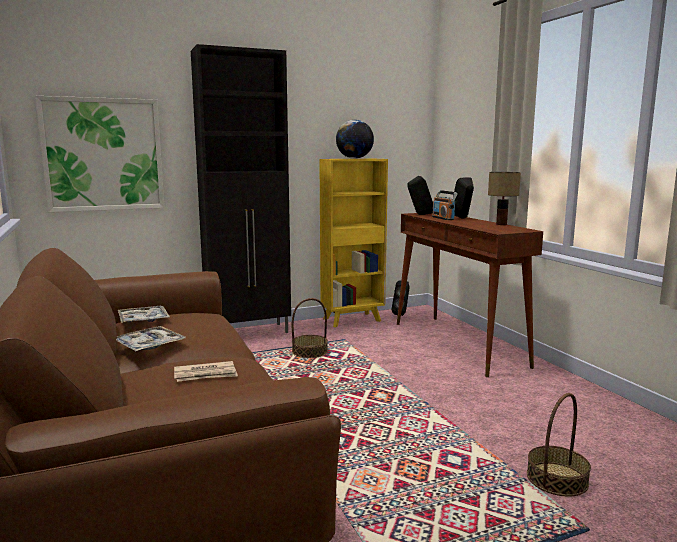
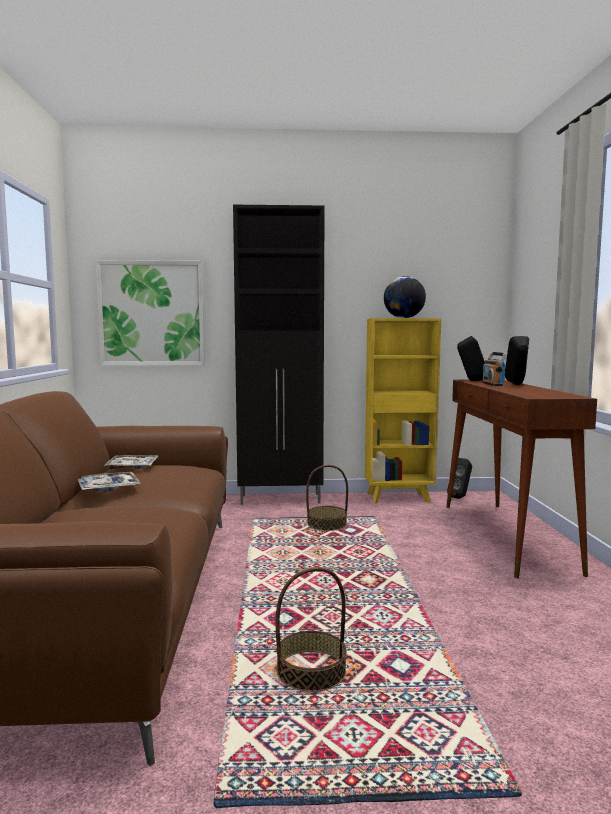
camera: 20 degrees right, 5 degrees down
(206, 374) = (121, 518): newspaper -> none
(501, 224) = (554, 391): table lamp -> none
(557, 479) = (522, 717): basket -> basket (311, 671)

